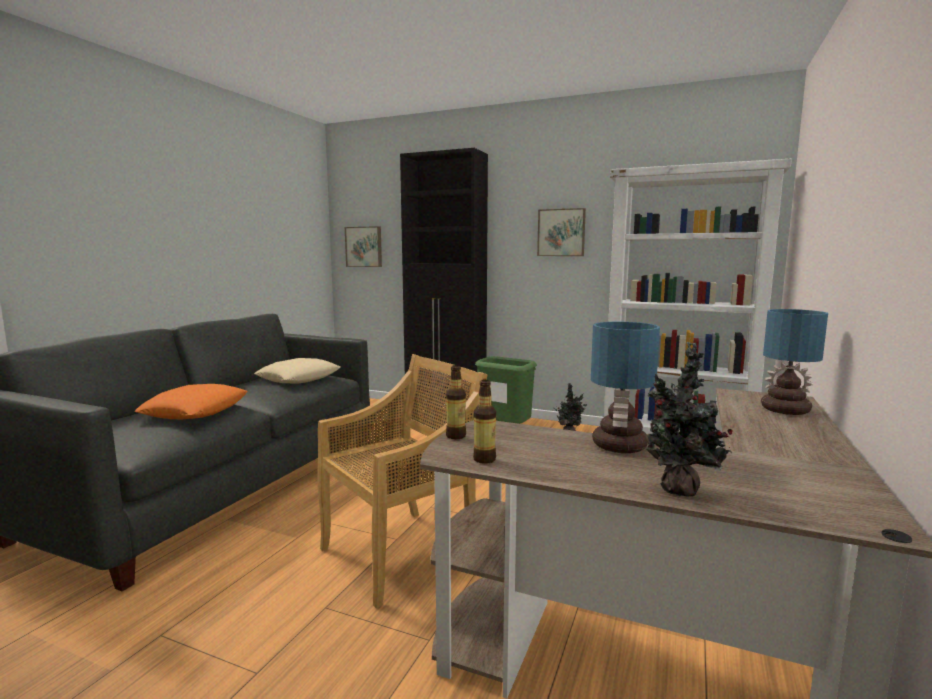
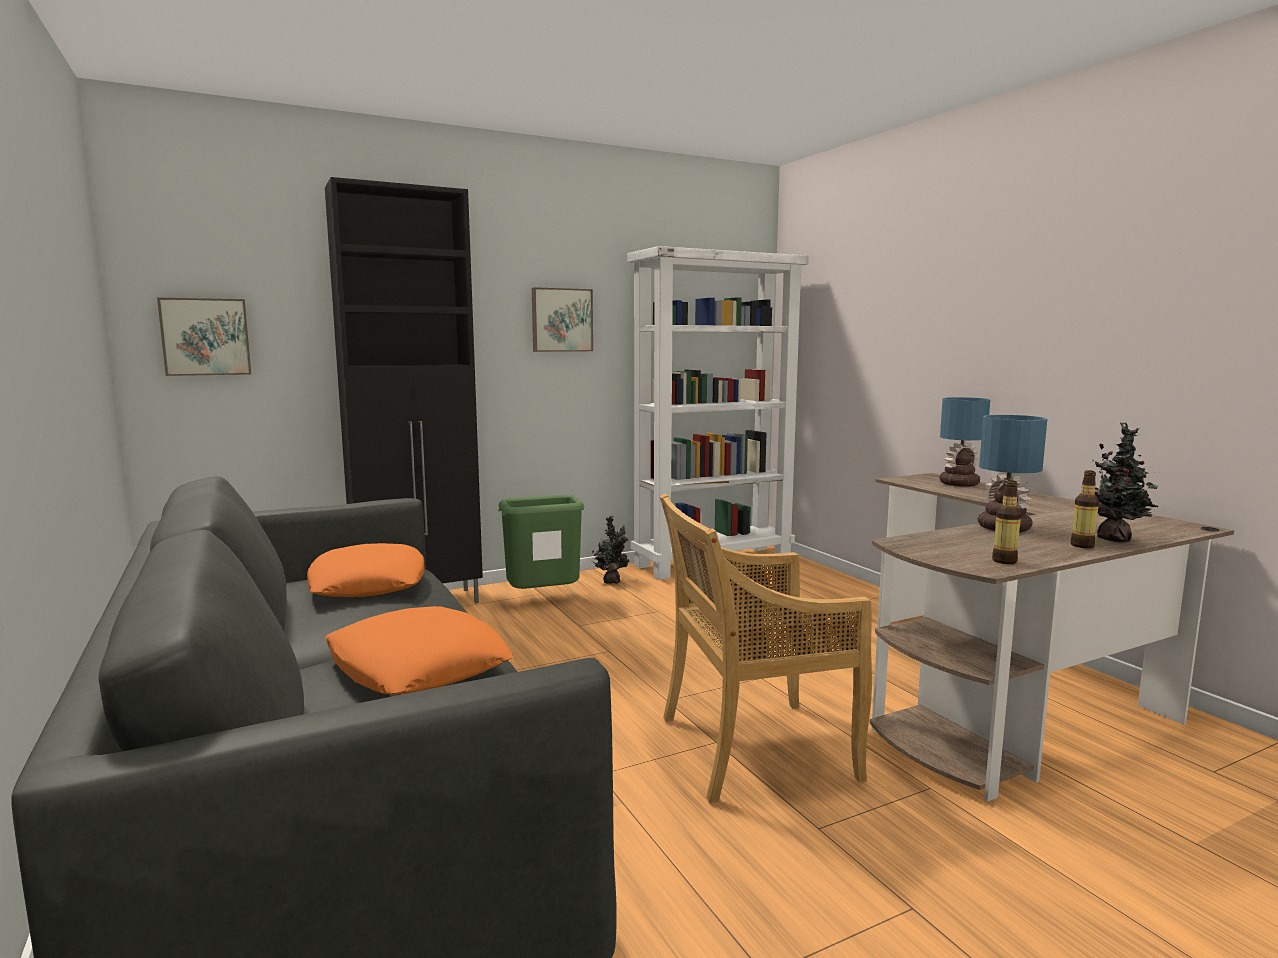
camera: 50 degrees left, 0 degrees up
(299, 378) = (368, 583): beige pillow -> orange pillow
(402, 553) = (753, 749): beige chair -> beige chair turned 105 degrees counterclockwise
(456, 436) = (924, 555): bottle -> bottle (1082, 545)

